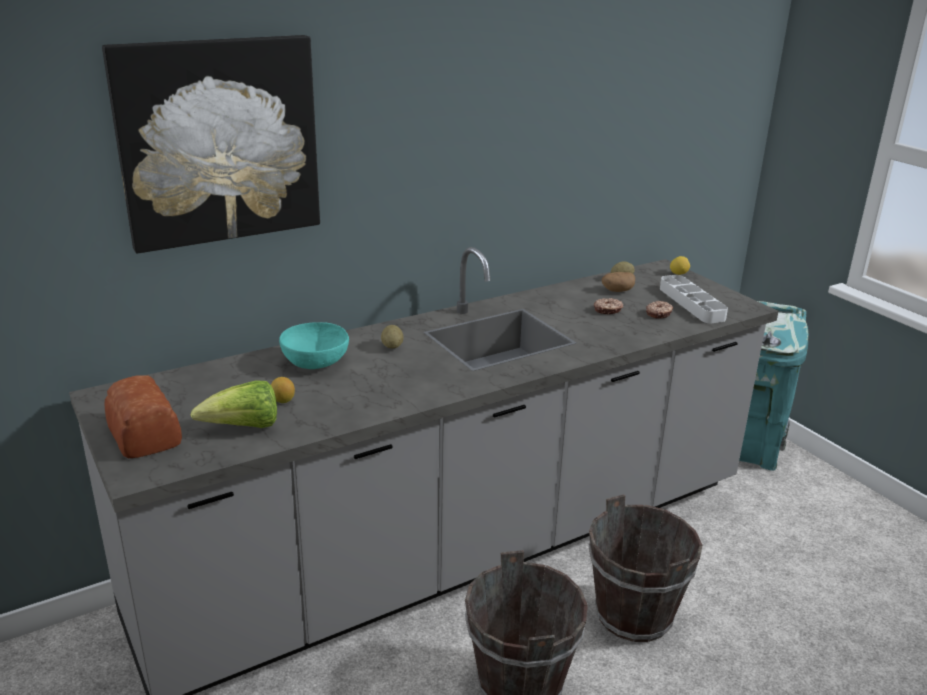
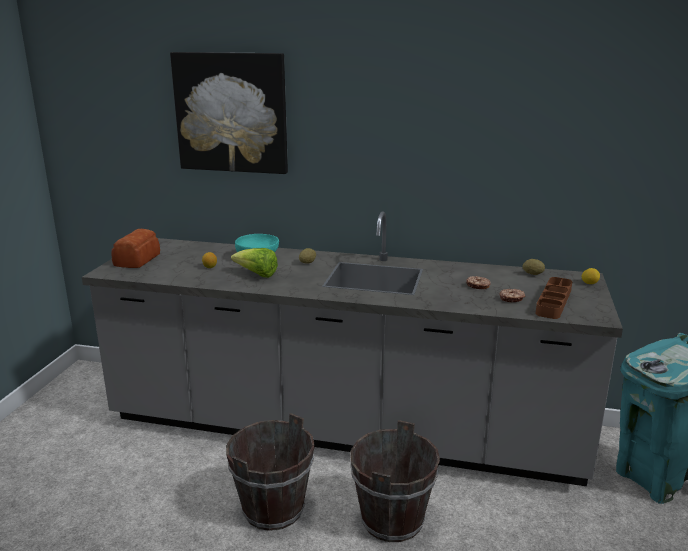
camera: 45 degrees right, 5 degrees down
(244, 428) = (173, 271): lettuce -> lettuce (257, 275)
(617, 291) = (512, 279): potato -> none
(691, 303) = (553, 301): grey tray -> brown tray

